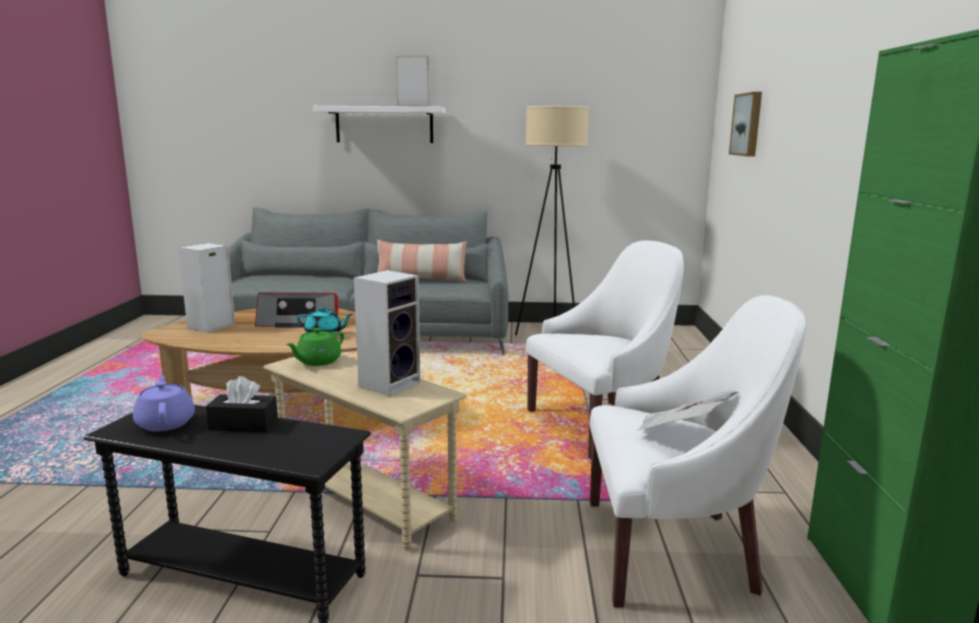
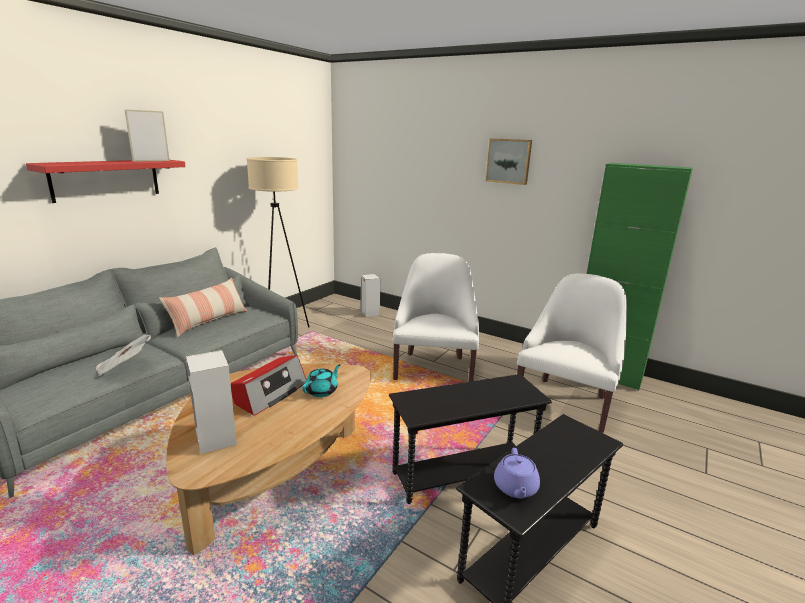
camera: 60 degrees left, 5 degrees up
(166, 423) = (515, 488): purple teapot -> purple teapot turned 90 degrees counterclockwise
(243, 424) = (535, 454): black tissue box -> none
(317, 361) = (422, 403): green teapot -> none
(365, 498) = (462, 474): beige side table -> black side table
(384, 125) = (106, 179): white shelf -> red shelf
(390, 383) = (489, 389): speaker -> speaker (369, 313)
(682, 434) = (578, 347): newspaper -> newspaper (124, 367)
(748, 124) = (391, 169): picture -> picture (509, 161)

